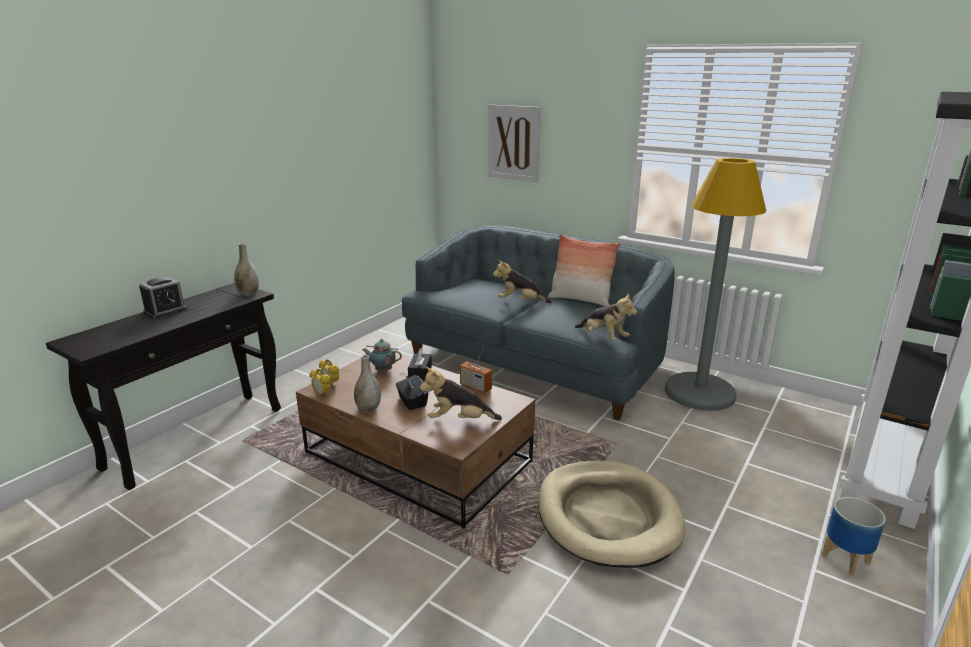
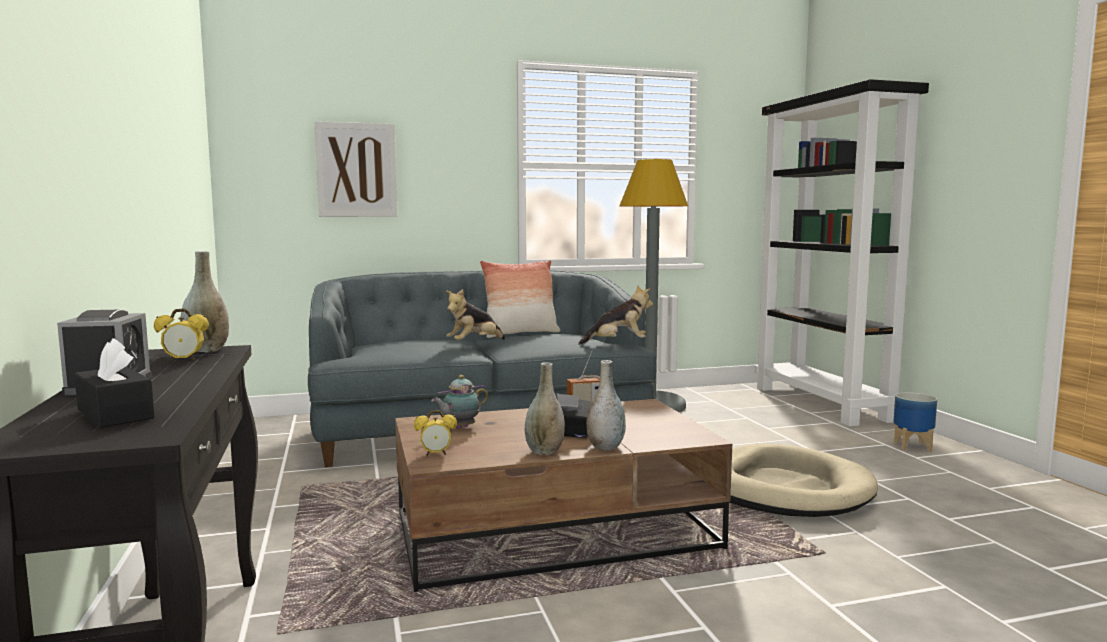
camera: 50 degrees left, 15 degrees down
(322, 394) = (454, 463): alarm clock -> alarm clock (184, 361)
(398, 422) = (605, 447): none -> grey vase
(420, 373) = (507, 417): black tissue box -> black tissue box (115, 414)
(459, 420) = (648, 427): plush toy -> none

